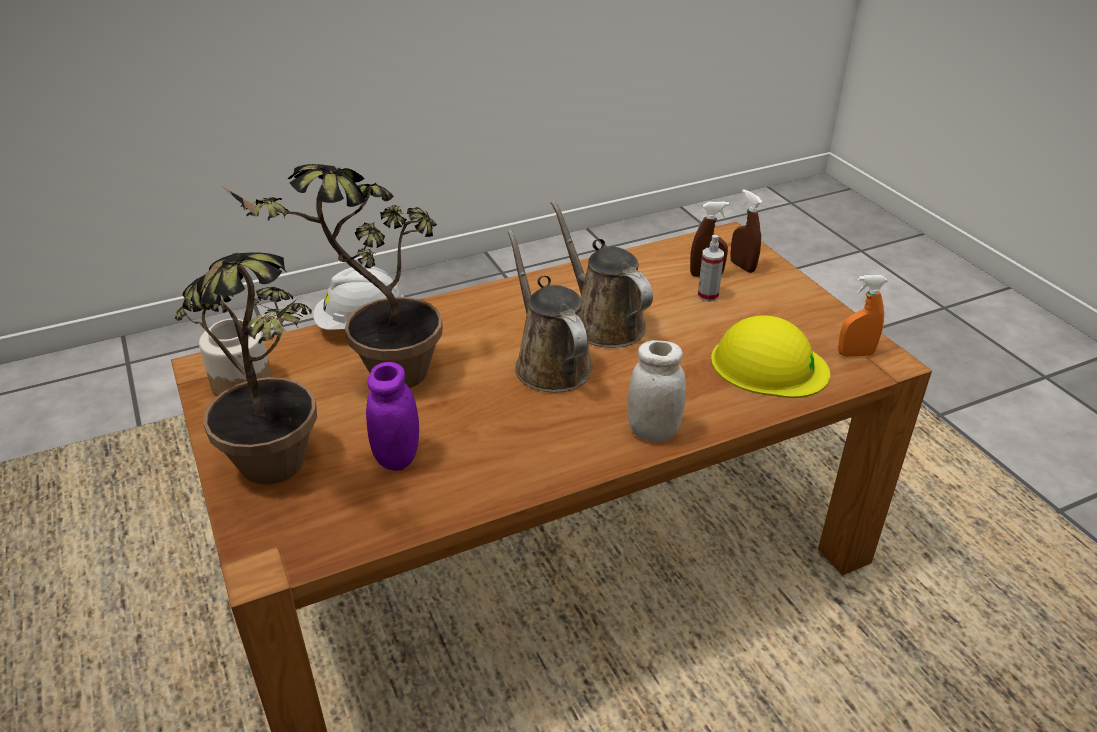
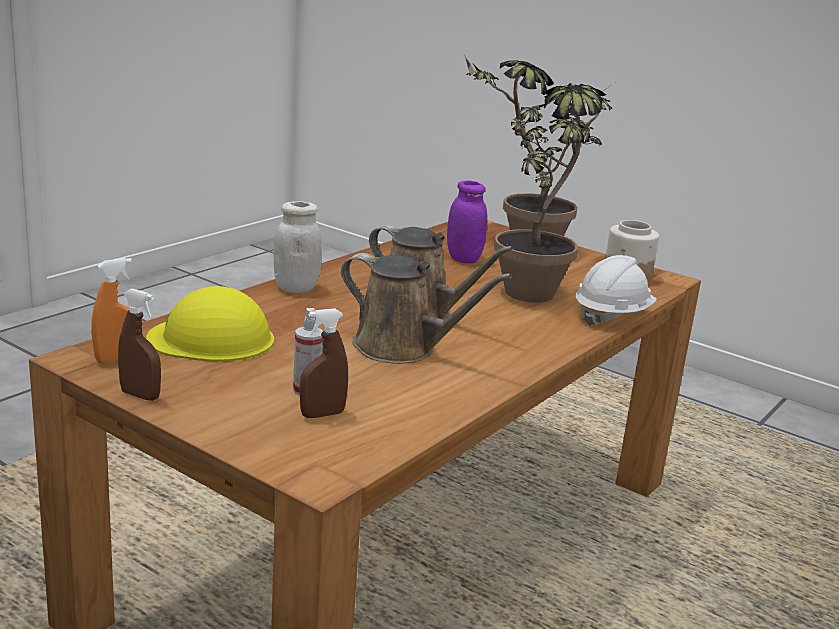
camera: 150 degrees right, 15 degrees down
(742, 266) = (279, 434): brown spray bottle -> brown spray bottle (140, 395)

